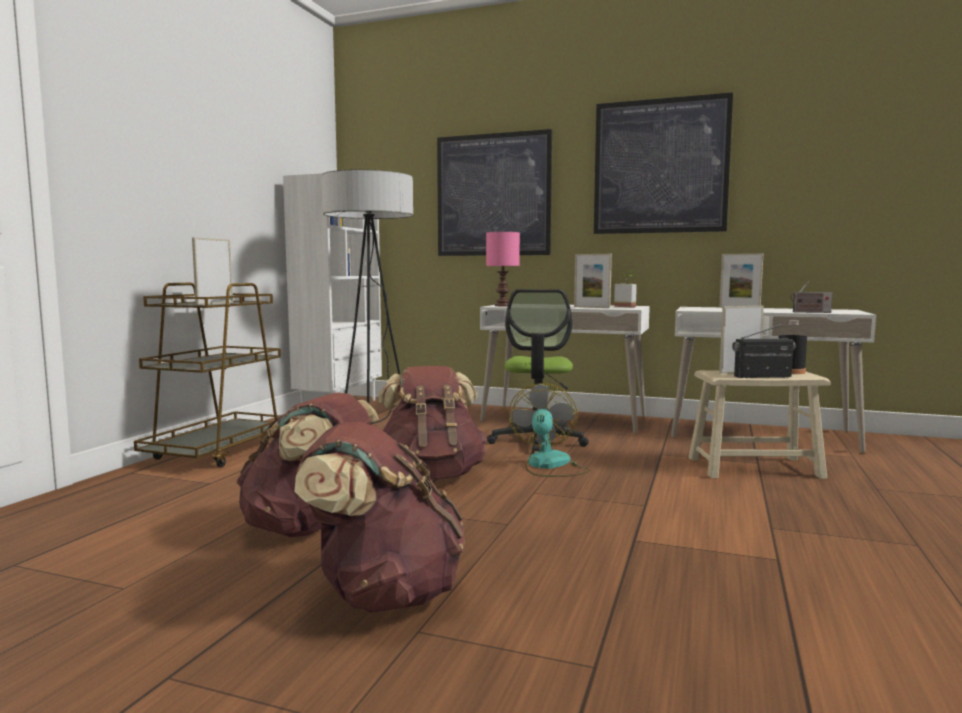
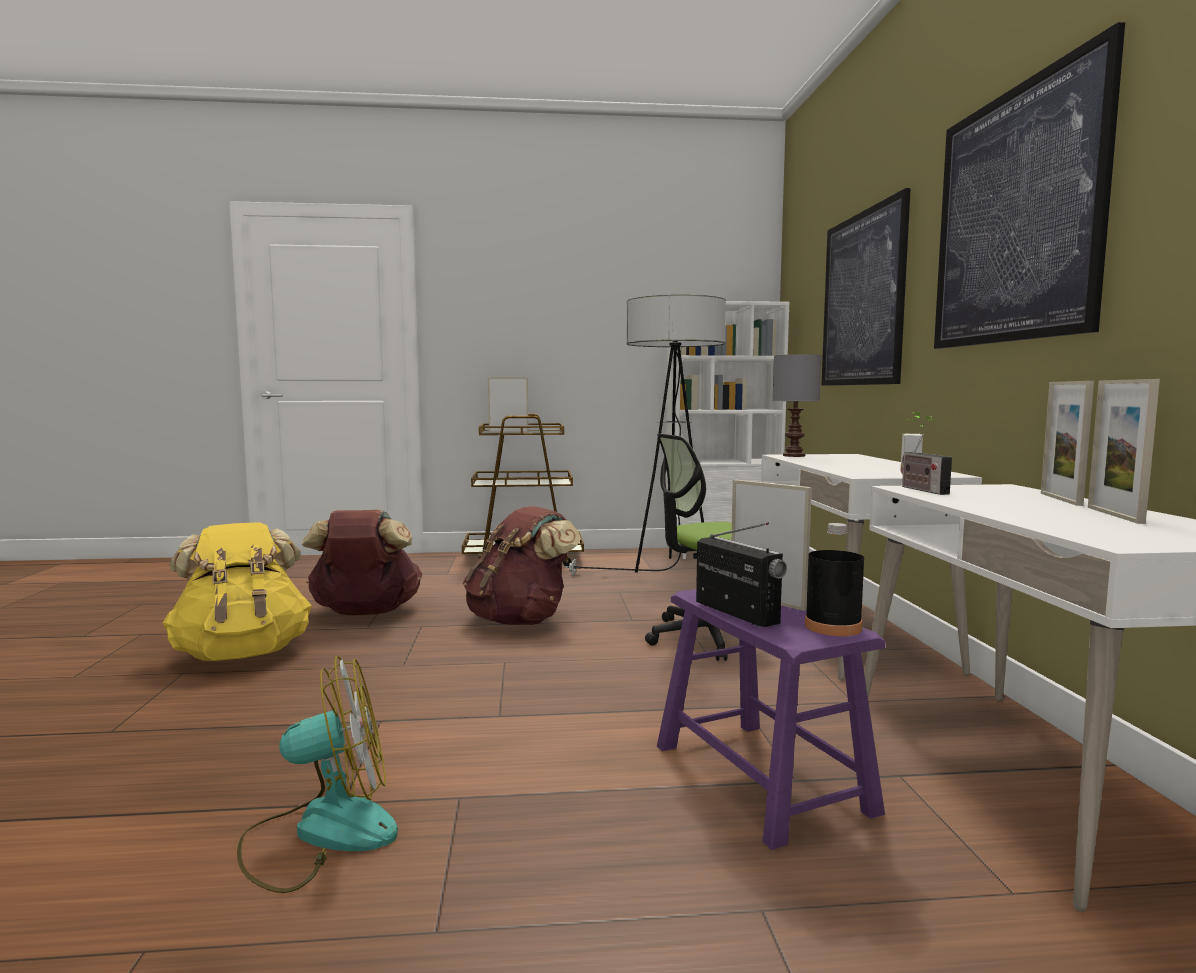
camera: 65 degrees right, 0 degrees up
(383, 595) = (243, 654): brown backpack -> yellow backpack
(503, 306) = (794, 456): pink table lamp -> grey table lamp
(549, 465) = (609, 655): fan -> fan (321, 833)
(591, 307) = (846, 468): picture frame -> picture frame (1114, 515)
(754, 467) = (760, 778): beige stool -> purple stool
(809, 312) = (1034, 523): radio -> radio (922, 490)

